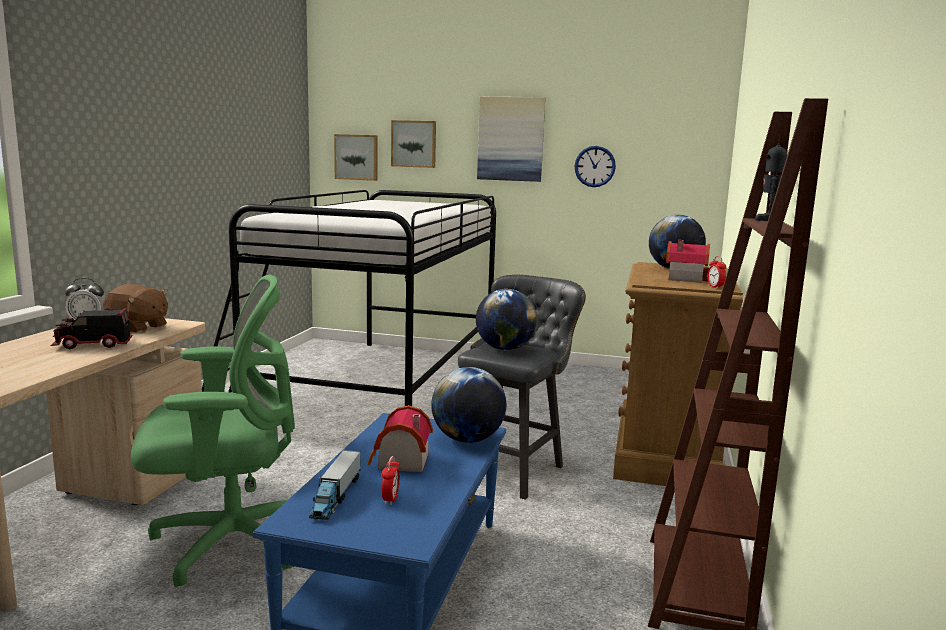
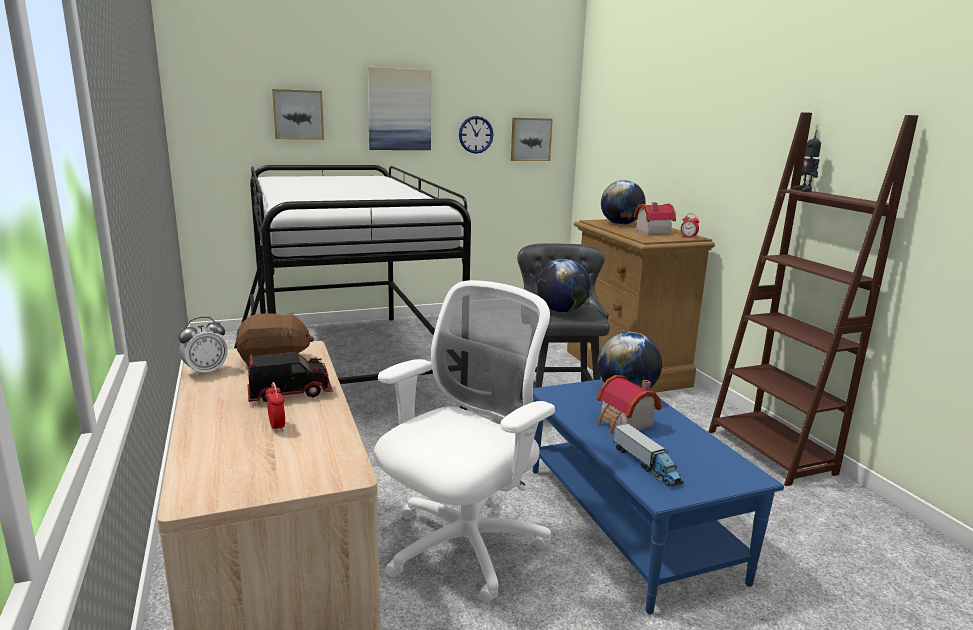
camera: 35 degrees left, 5 degrees up
(93, 345) = (290, 393): toy truck -> toy truck turned 150 degrees counterclockwise
(222, 545) = (460, 552): green office chair -> white office chair
(356, 157) = (230, 130): picture -> picture (530, 139)
(390, 499) = (680, 453): alarm clock -> alarm clock (277, 427)

